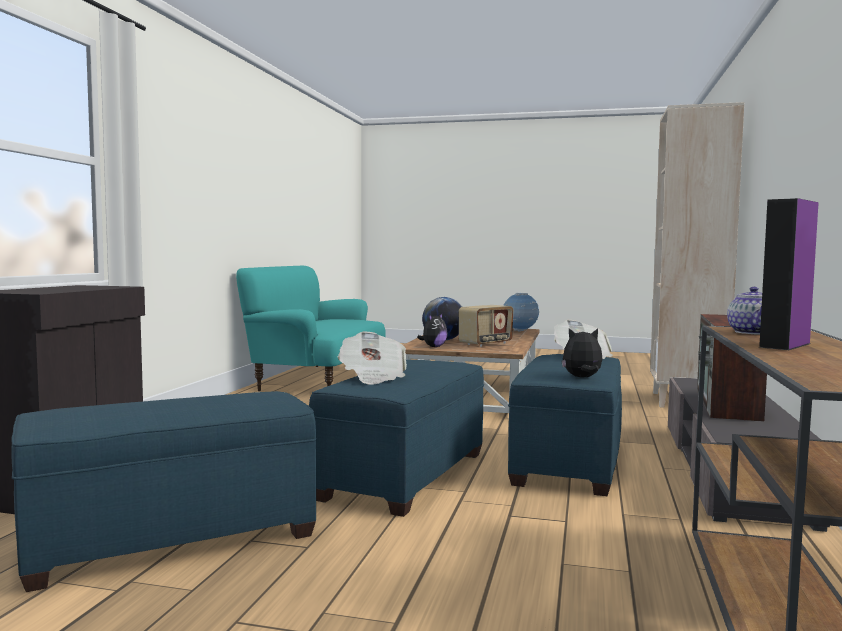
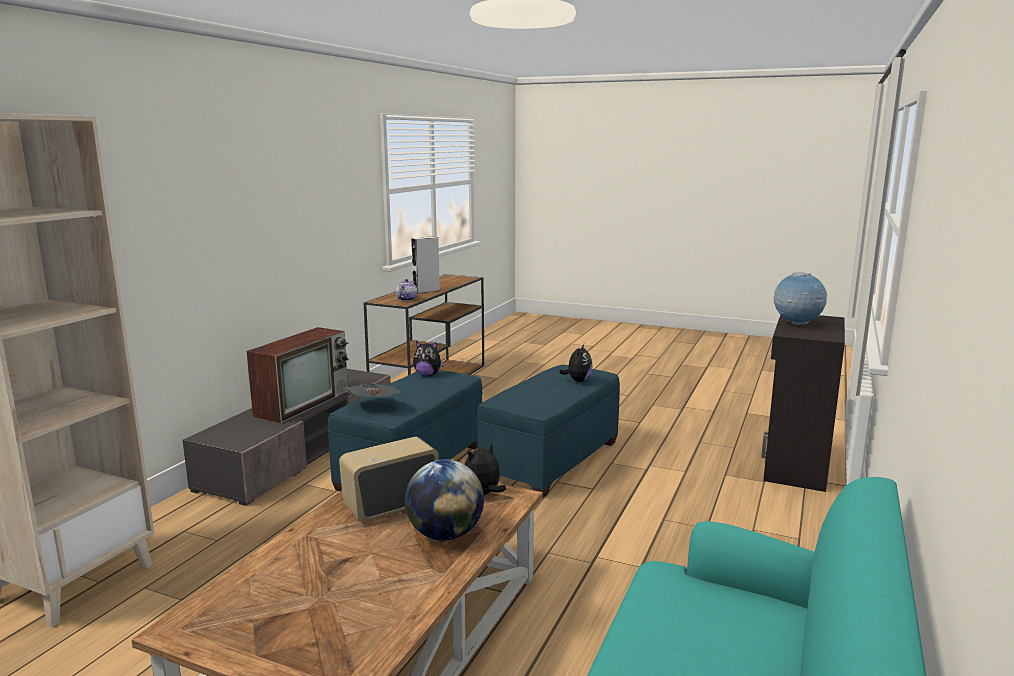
camera: 170 degrees left, 10 degrees up
(171, 539) = (682, 425): blue ottoman -> none
(373, 377) = (578, 380): newspaper -> plush toy
(520, 331) = (221, 605): globe -> globe (797, 324)
(785, 345) = (426, 291): purple speaker -> grey speaker

